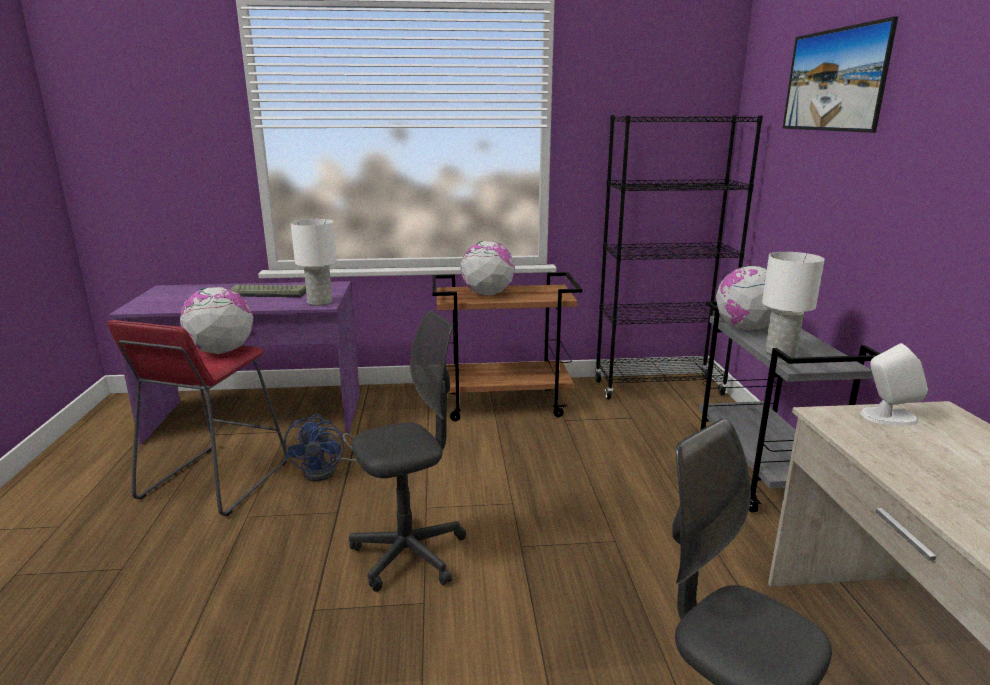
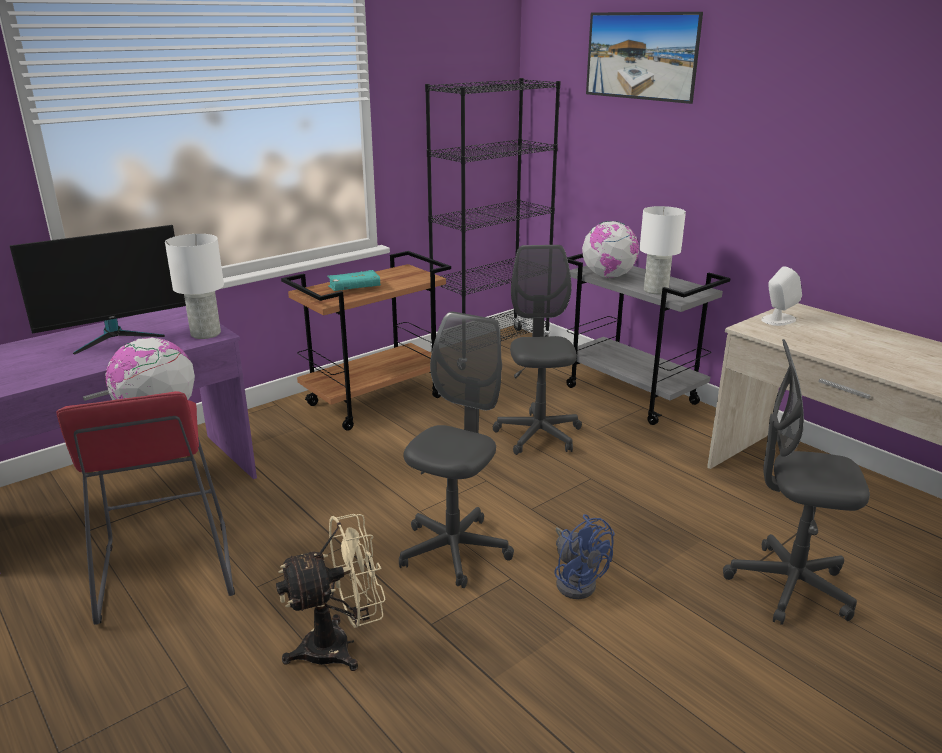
camera: 35 degrees left, 5 degrees up
(234, 591) = (339, 646): none -> beige fan
(269, 292) = (116, 336): keyboard -> monitor
(326, 471) = (281, 517): blue fan -> blue fan (576, 580)
(487, 294) = (354, 288): globe -> turquoise book
(611, 479) = (538, 435): none -> grey office chair

